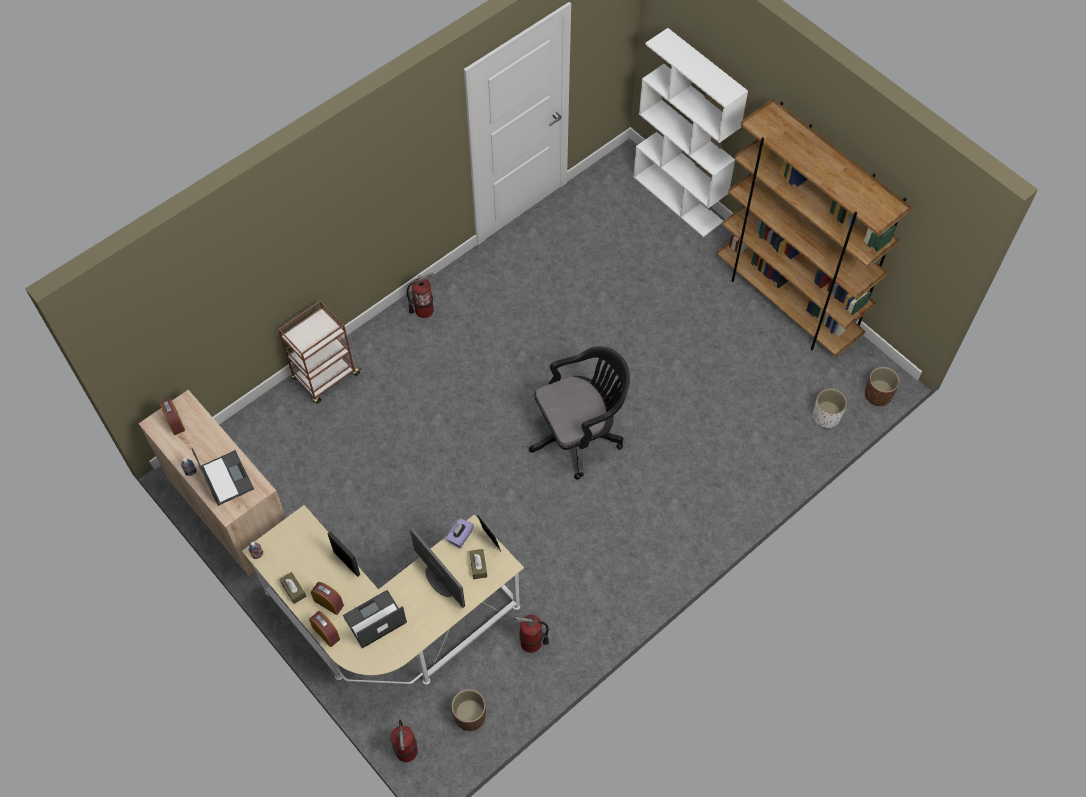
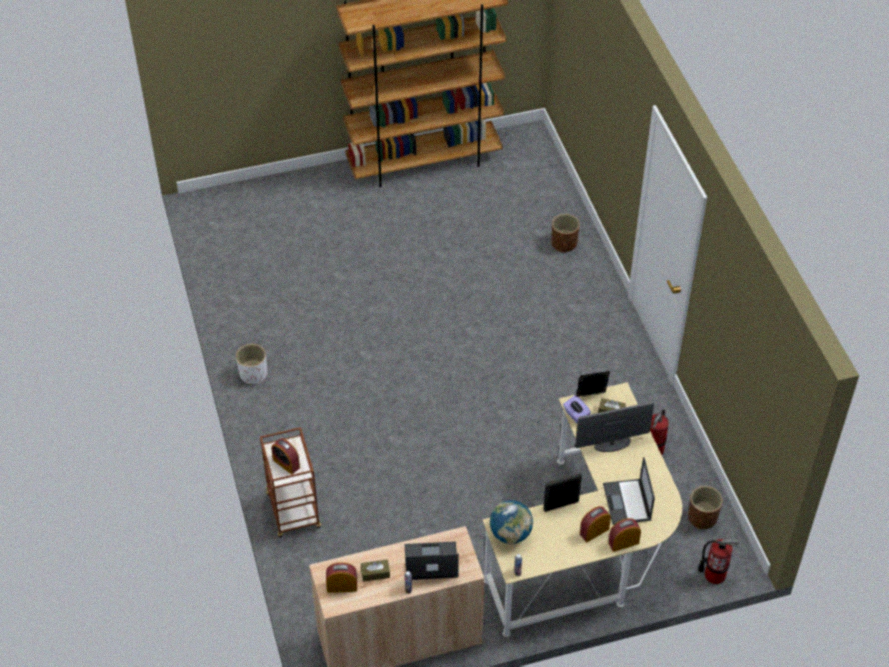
camera: 65 degrees left, 10 degrees down
(293, 590) = (568, 554): brown tissue box -> brown tissue box (375, 573)
(297, 533) = (510, 534): none -> globe
(309, 333) = (286, 463): none -> alarm clock
(424, 310) = (267, 408): fire extinguisher -> none
(580, 435) = (471, 343): black office chair -> none
(678, 199) = (271, 186): white bookcase -> none
(826, 416) = (545, 183): white planter -> white planter (253, 374)
(877, 395) = (544, 146): brown planter -> brown planter (564, 243)

